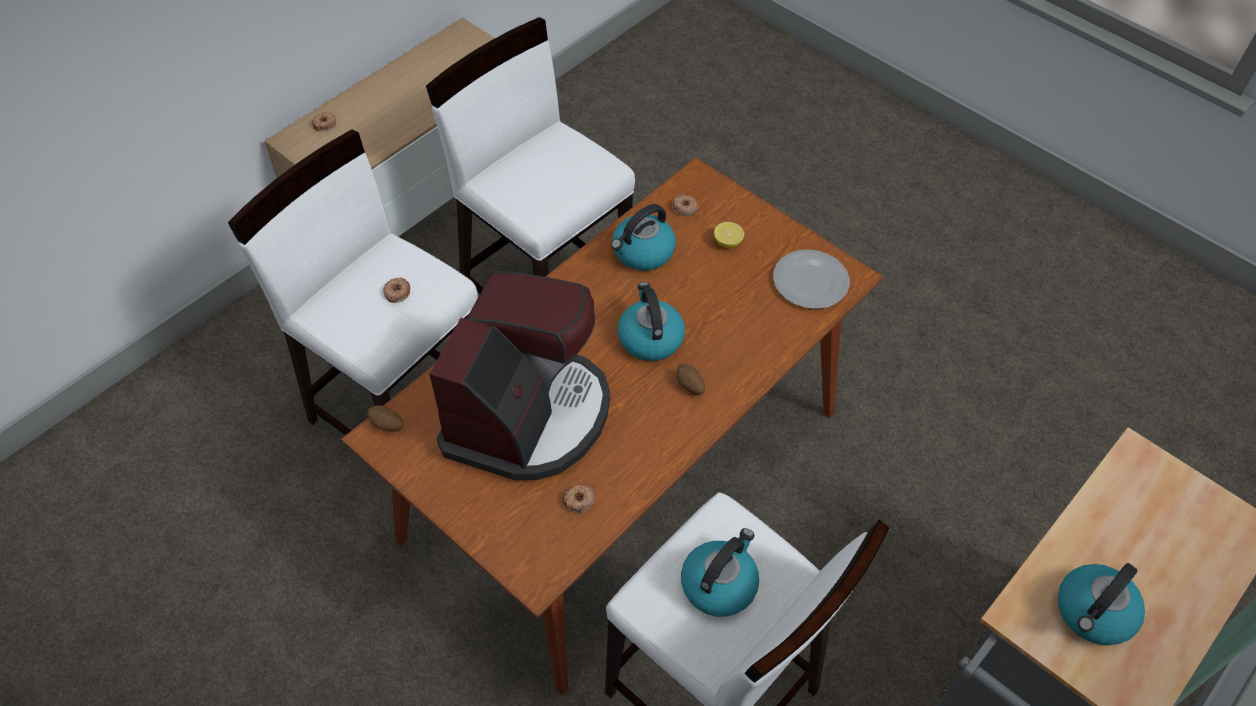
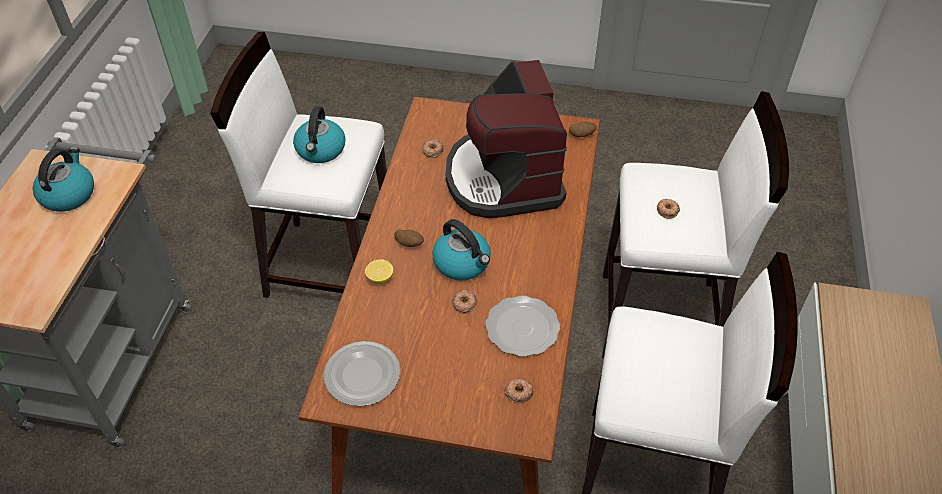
camera: 150 degrees right, 5 degrees down
(325, 124) = (909, 339): donut -> donut (464, 303)
(642, 252) = (521, 328): kettle -> plate
(727, 242) = (457, 376): lemon -> lemon (380, 278)

